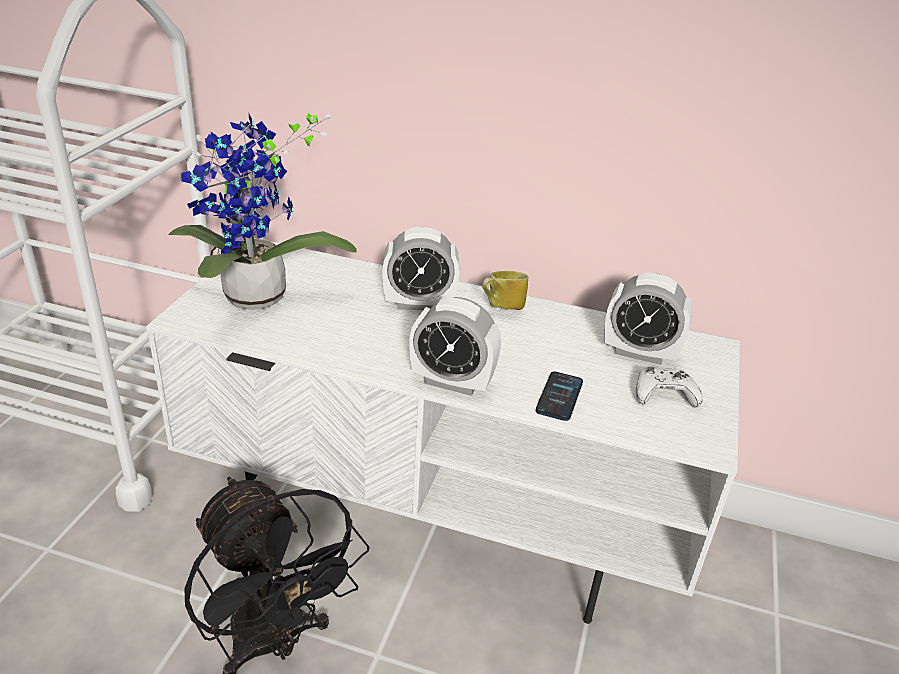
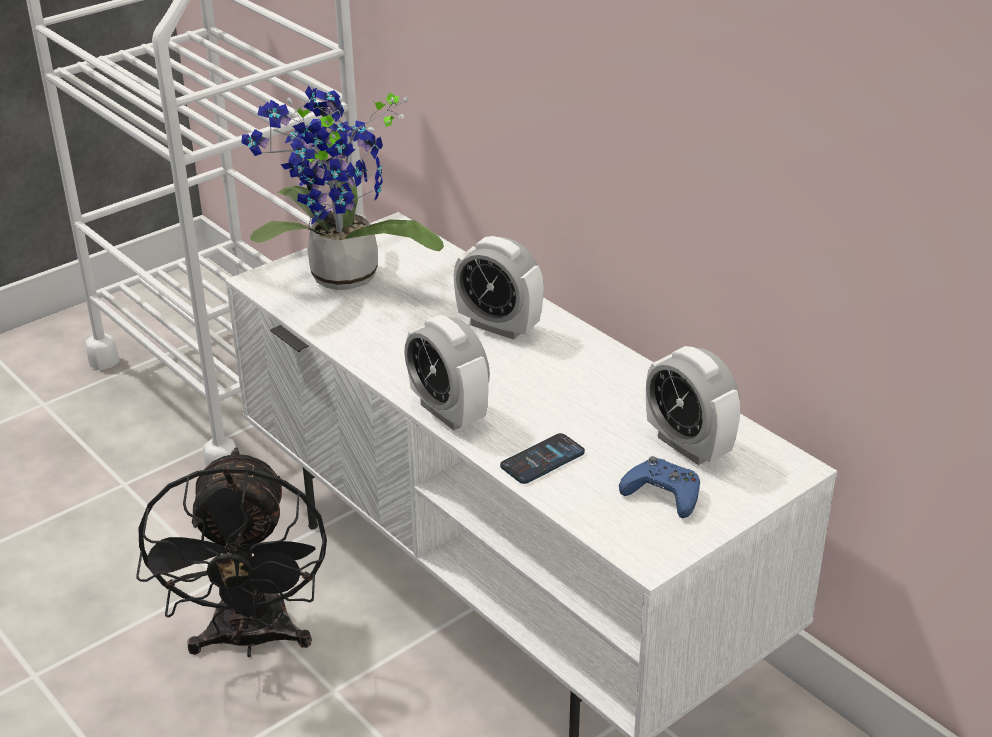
camera: 35 degrees right, 0 degrees up
(501, 308) = (583, 354): mug -> none
(664, 394) = (663, 494): white game controller -> blue game controller

